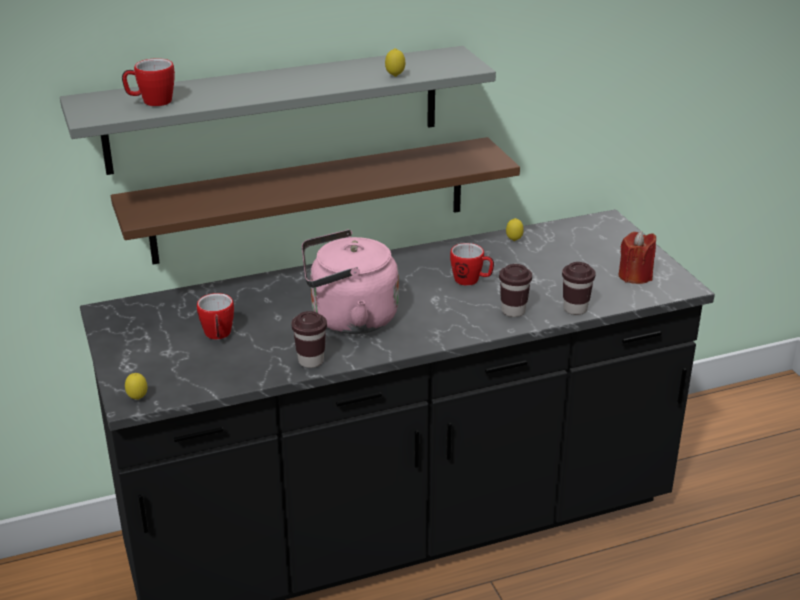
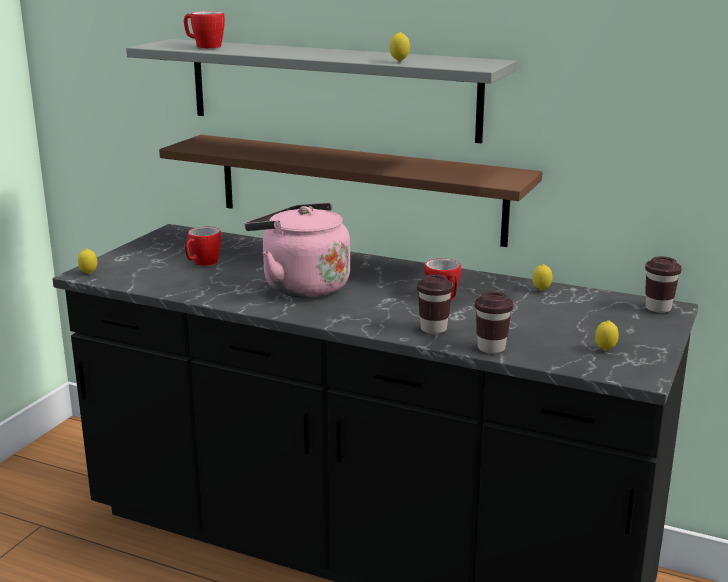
camera: 45 degrees right, 10 degrees down
(311, 361) = (222, 297): brown cup -> brown cup (658, 308)
(635, 276) = (605, 350): red candle -> lemon

